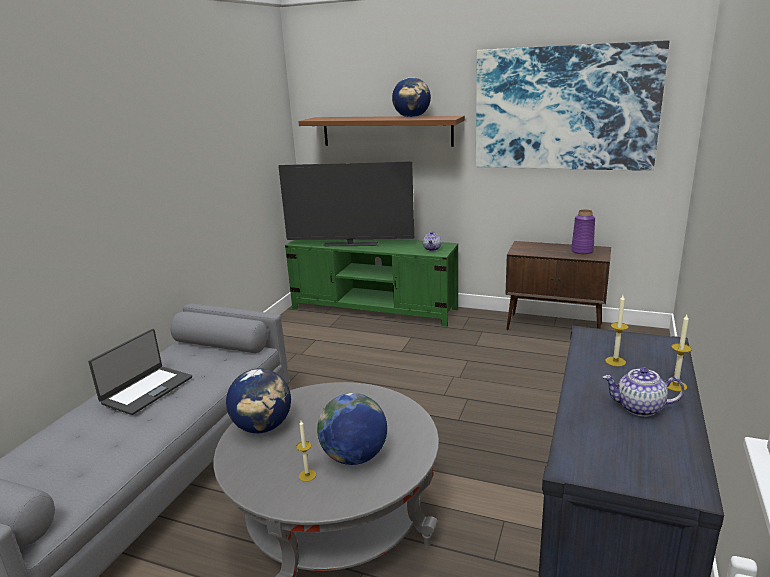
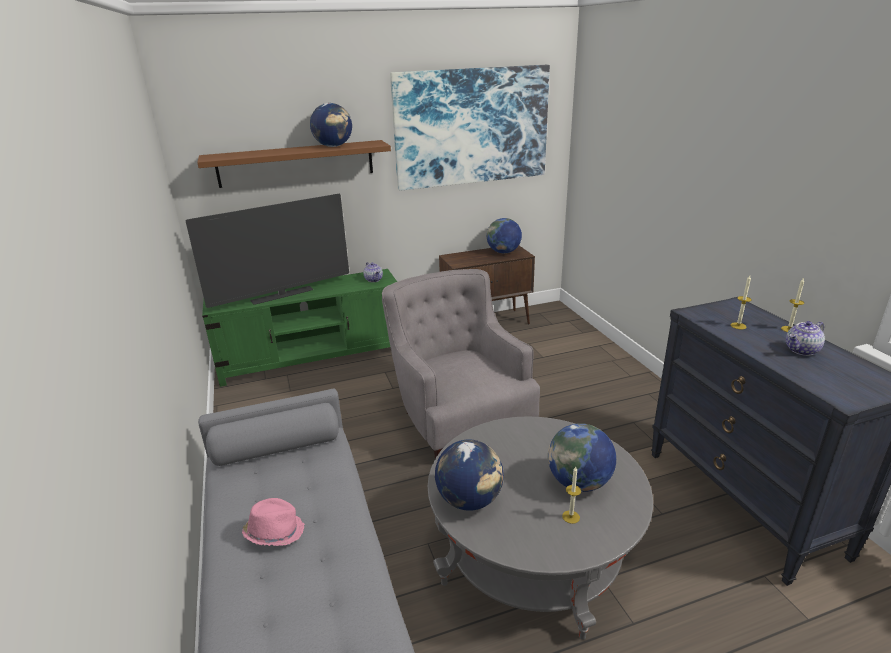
camera: 40 degrees left, 5 degrees up
(146, 390) = (275, 532): laptop -> pink hat
(421, 394) = (458, 418): none -> grey armchair
(582, 251) = (503, 252): purple vase -> globe

